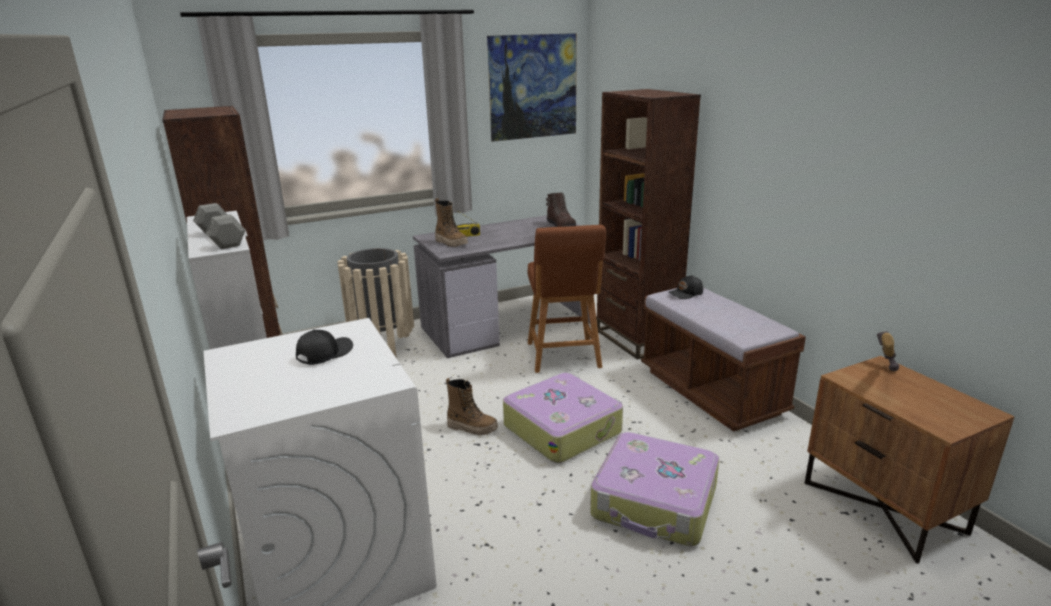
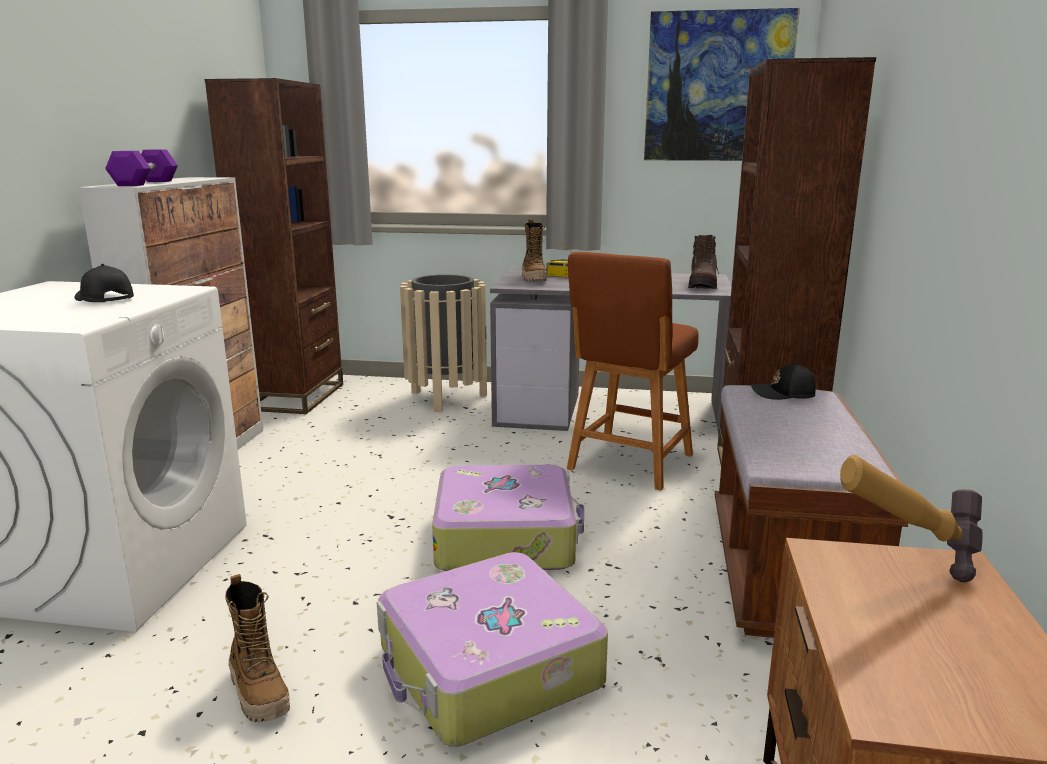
camera: 35 degrees right, 5 degrees down
(221, 239) = (145, 183): grey dumbbell -> purple dumbbell
(324, 354) = (103, 299): black cap -> black cap turned 120 degrees counterclockwise
(472, 428) = (411, 499): boot -> boot (260, 693)

